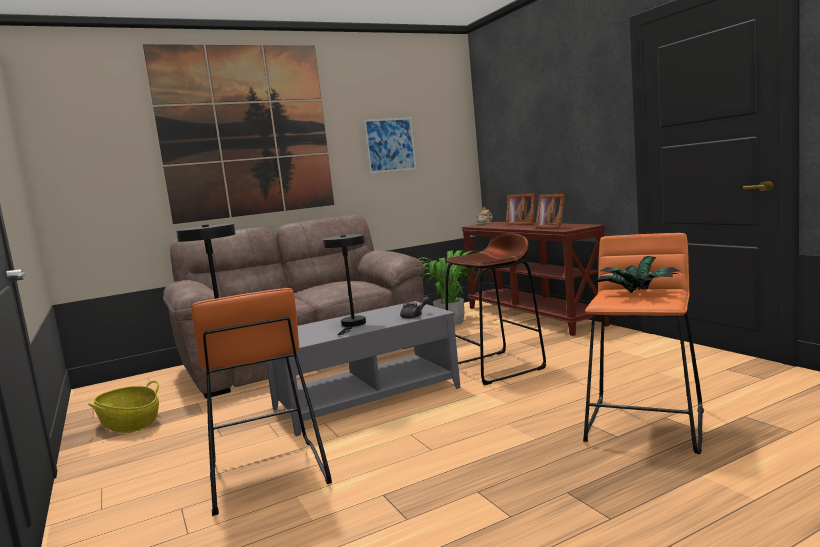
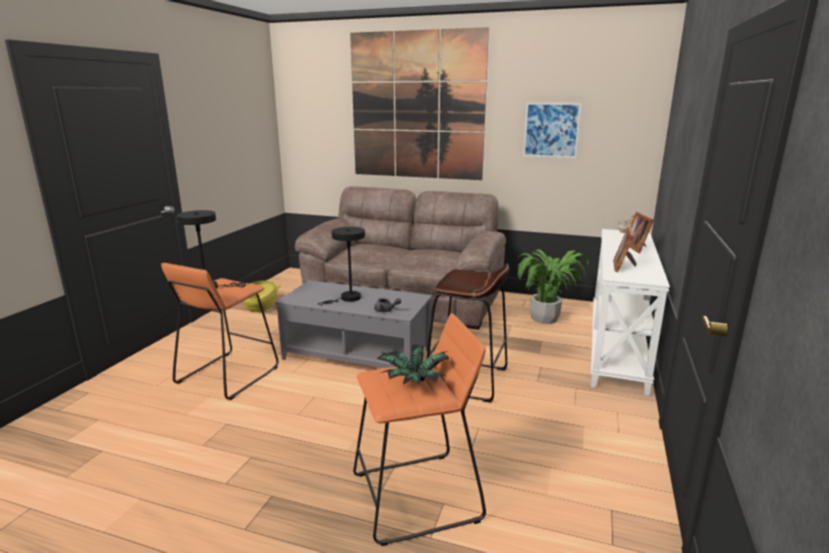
camera: 45 degrees right, 10 degrees up
(533, 316) = (617, 347): brown console table -> white console table

